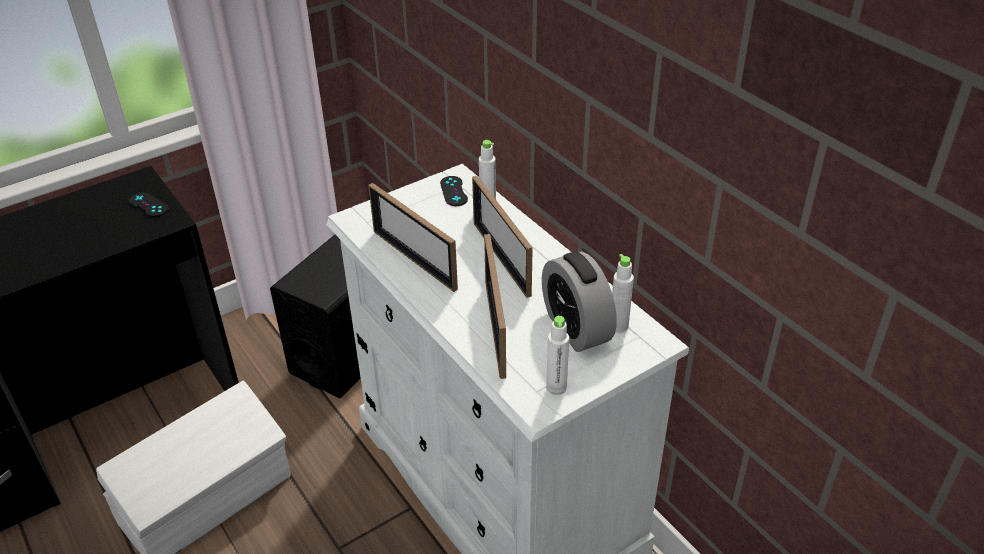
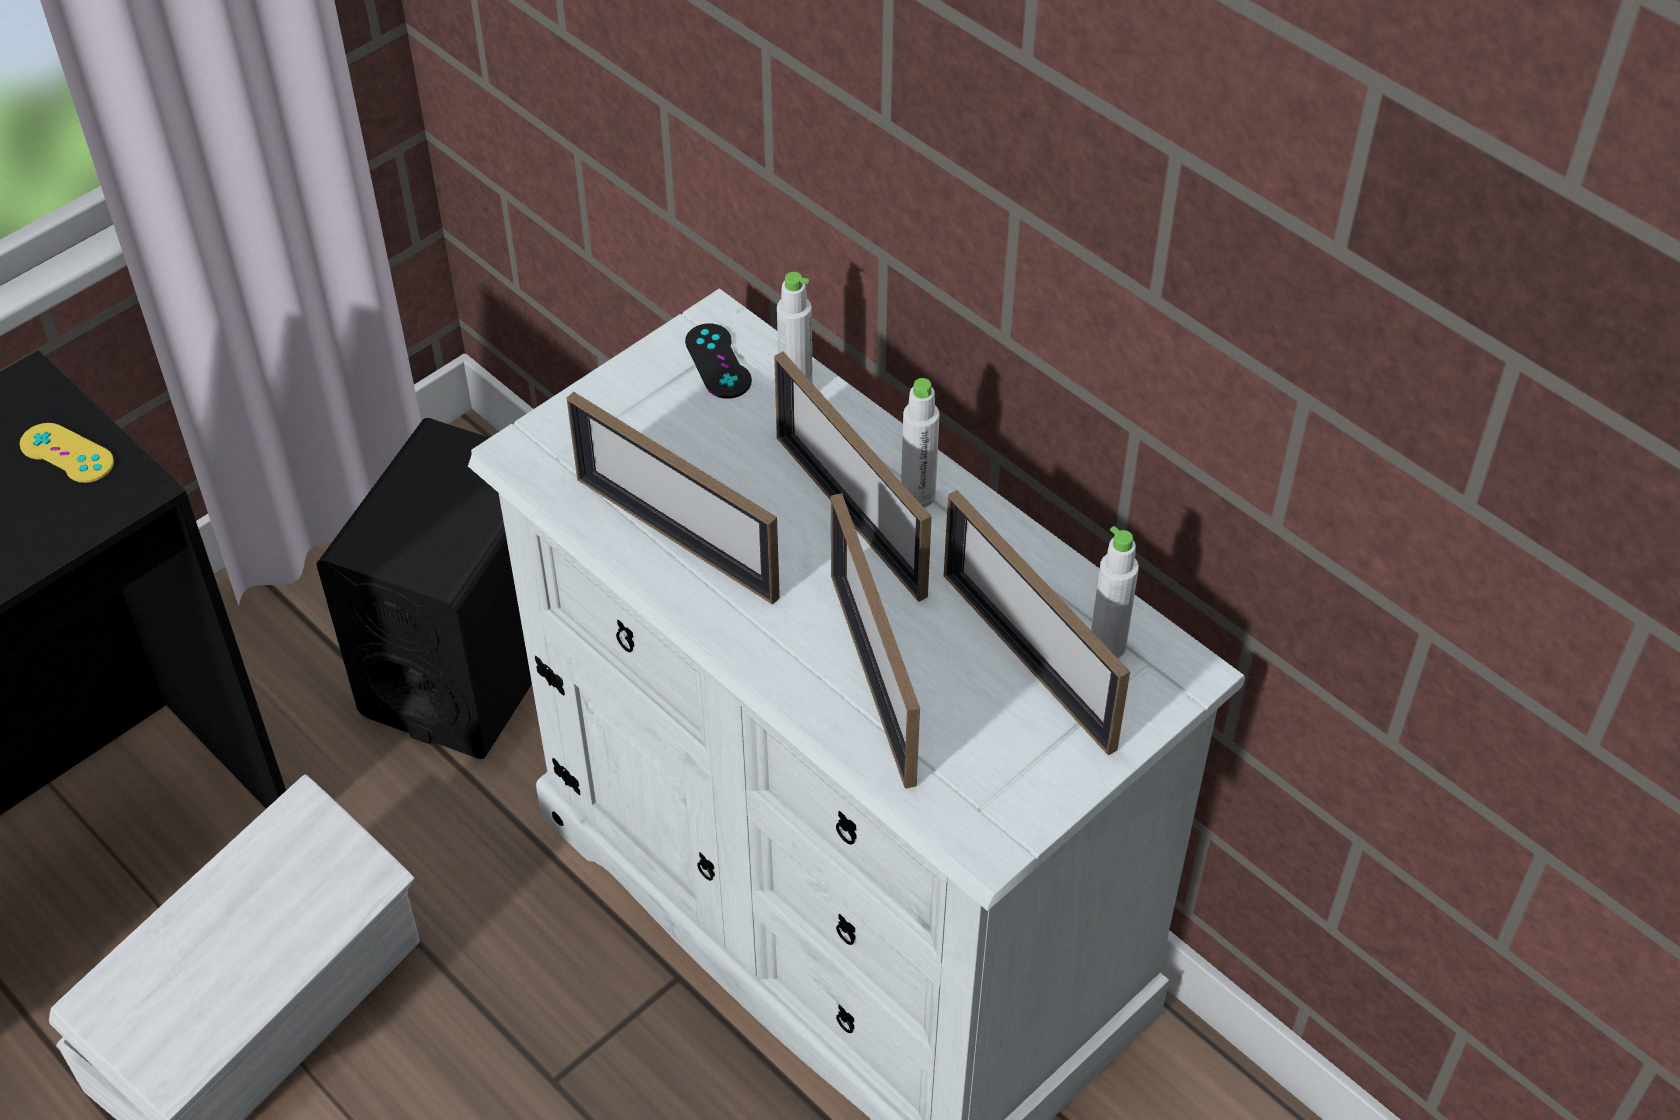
camera: 10 degrees left, 10 degrees up
(148, 205) = (67, 453): black game controller -> yellow game controller
(556, 387) = (1015, 794): white bottle -> white bottle (918, 495)
(576, 328) = (1027, 660): alarm clock -> picture frame

